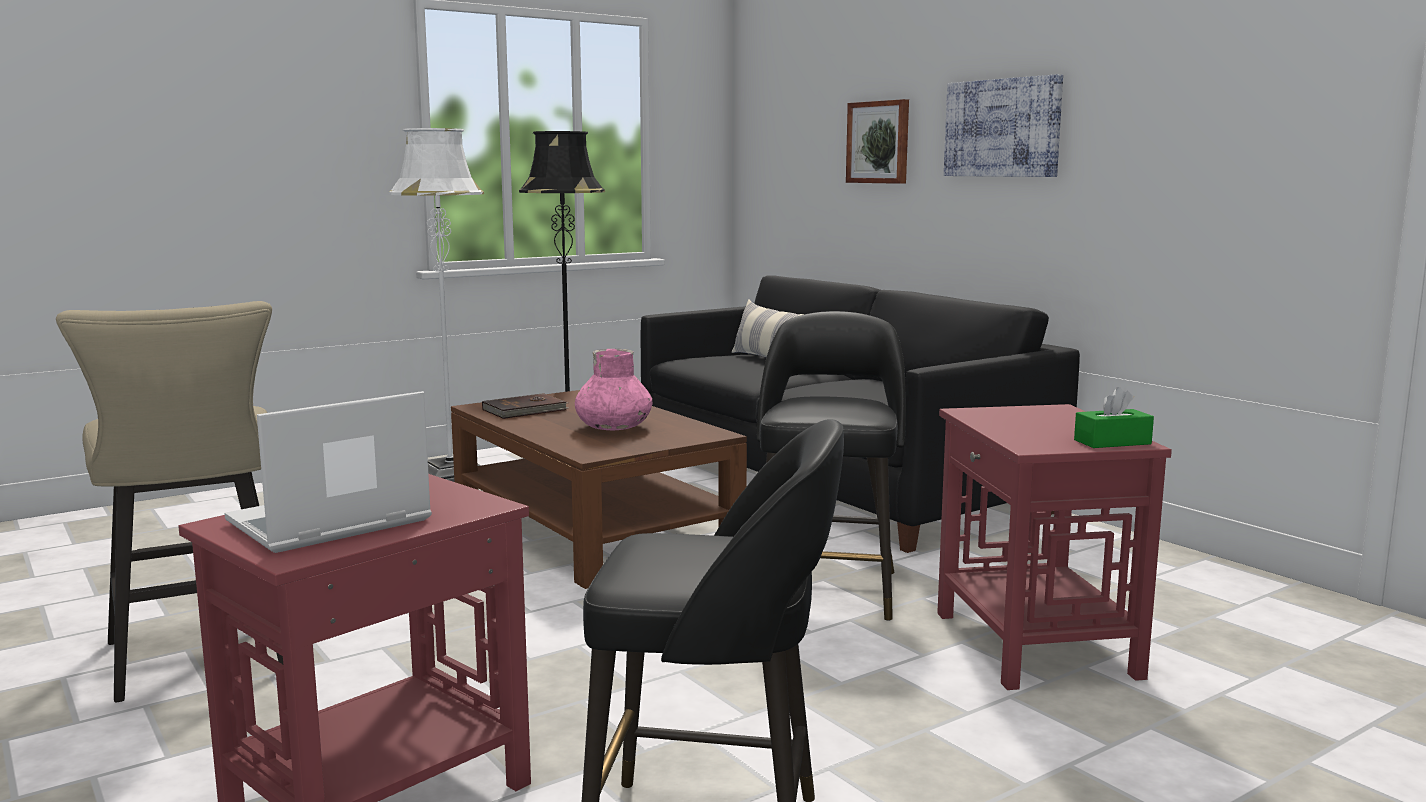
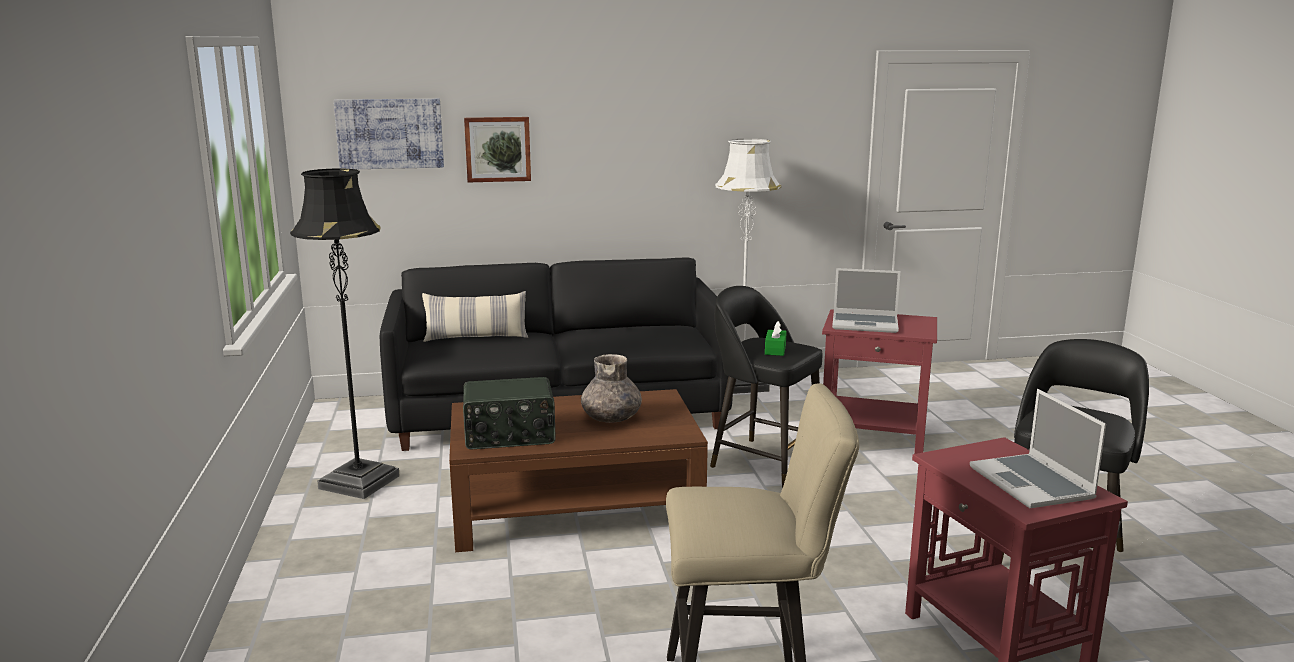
camera: 65 degrees left, 5 degrees up
(451, 479) = (356, 543): white floor lamp -> white floor lamp (742, 385)
(525, 410) = (509, 435): brown book -> radio
(614, 428) = (612, 418): pink vase -> grey vase
(1002, 128) = (621, 139): picture -> picture (390, 133)
(1019, 421) = (865, 324): none -> laptop
(1112, 442) = (920, 321): green tissue box -> green tissue box (775, 350)

